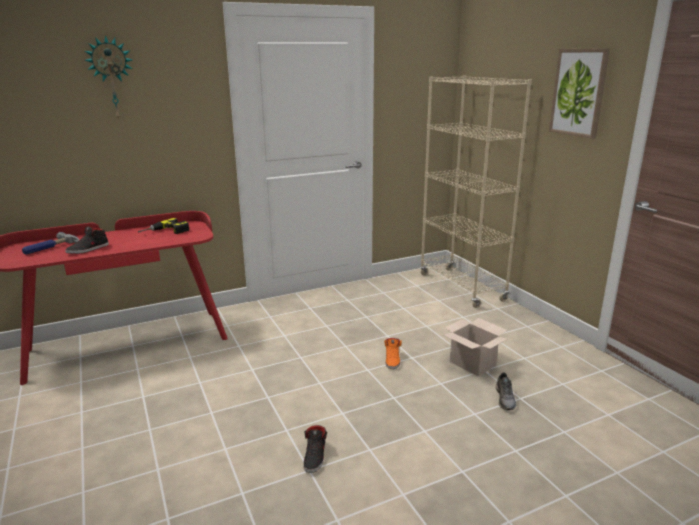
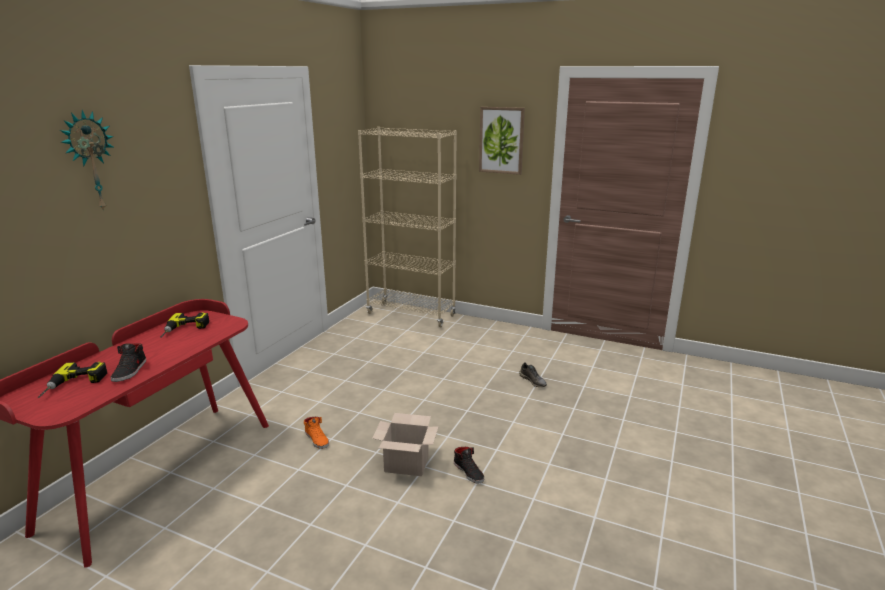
camera: 40 degrees left, 0 degrees up
(51, 248) = (74, 385): hammer -> power drill
(392, 360) = (432, 385): orange shoe -> orange shoe (317, 439)
(473, 363) = (488, 366): cardboard box -> cardboard box (408, 463)

